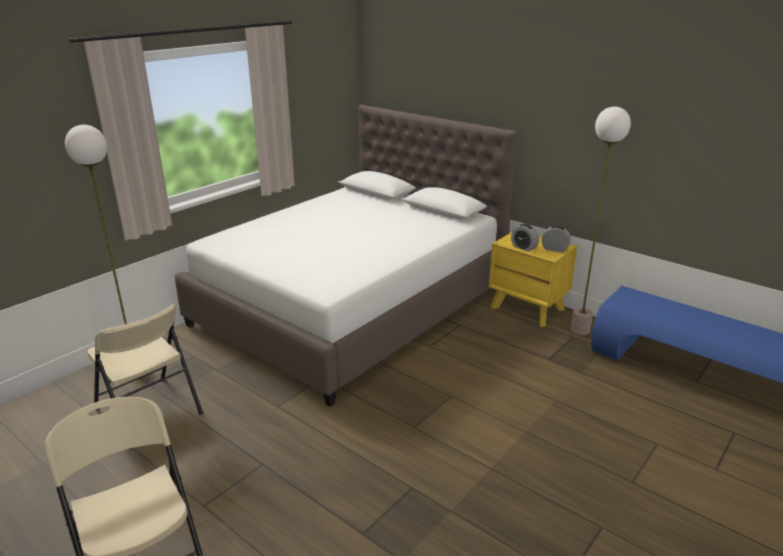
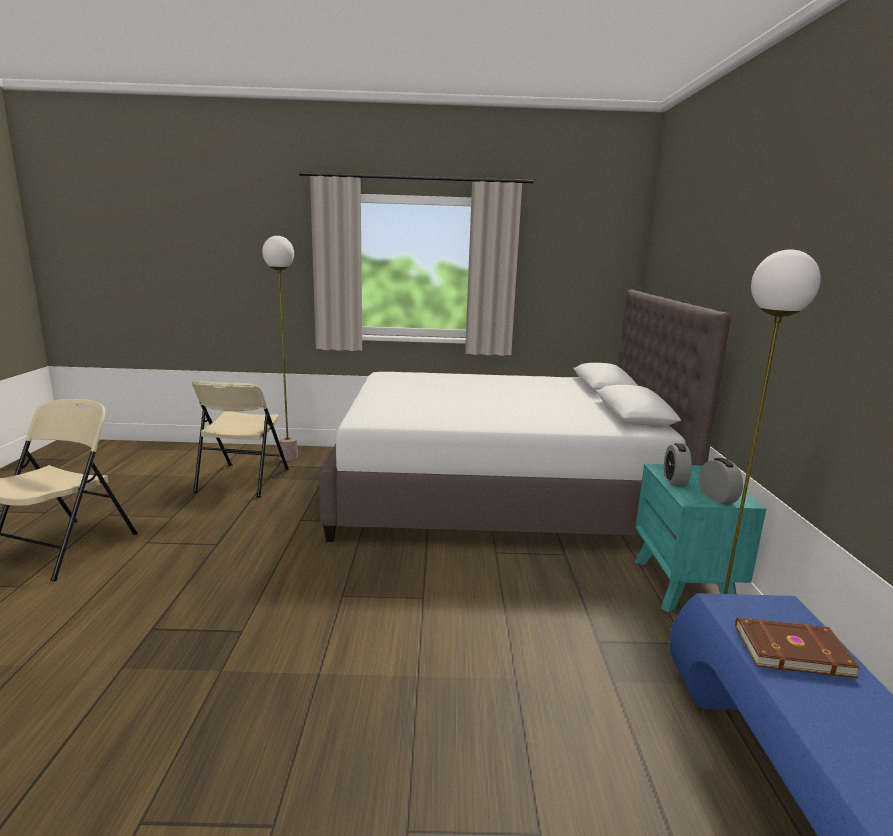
camera: 50 degrees right, 10 degrees down
(527, 308) = (683, 585): yellow nightstand -> turquoise nightstand
(657, 309) = (791, 649): none -> brown book

